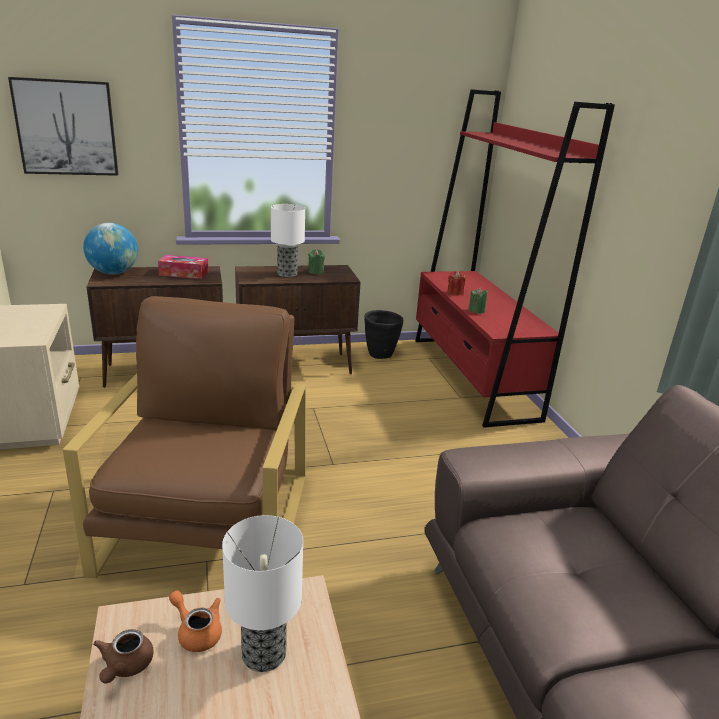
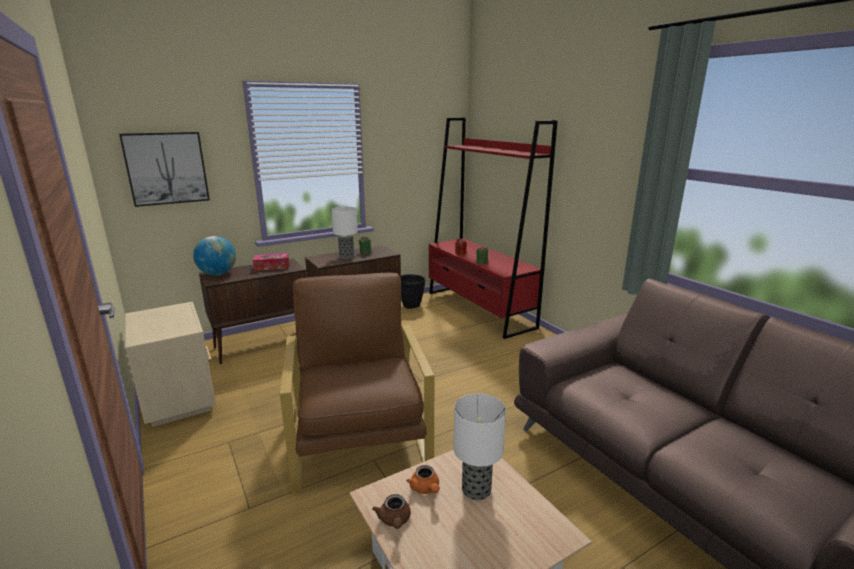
camera: 15 degrees left, 5 degrees down
(196, 631) = (425, 489): orange teapot -> orange teapot turned 135 degrees counterclockwise

